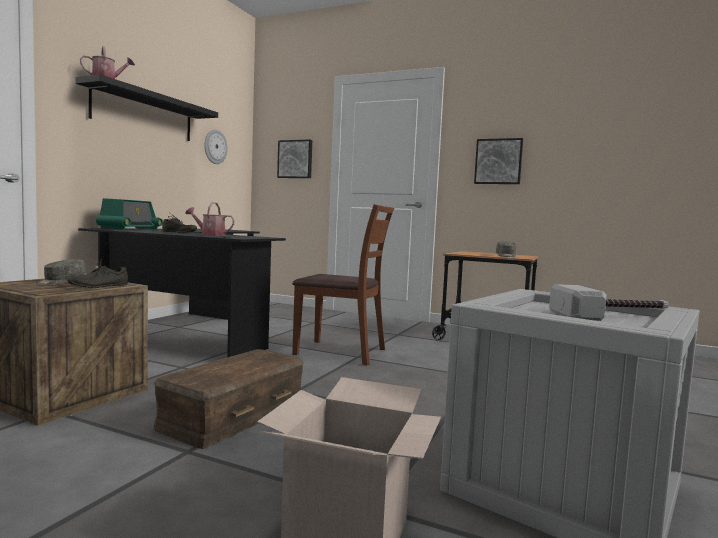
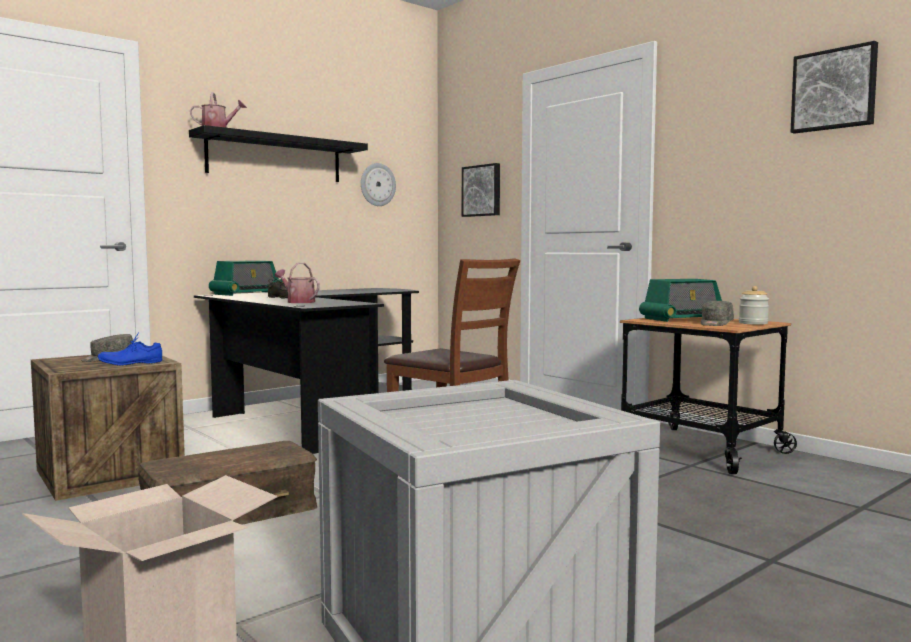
camera: 25 degrees right, 0 degrees up
(97, 286) = (130, 363): grey shoe -> blue shoe
(476, 253) = (684, 319): none -> radio
(498, 161) = (733, 175): picture -> picture (834, 90)
(523, 256) = (753, 323): none -> jar
(612, 317) = (521, 424): hammer -> none

